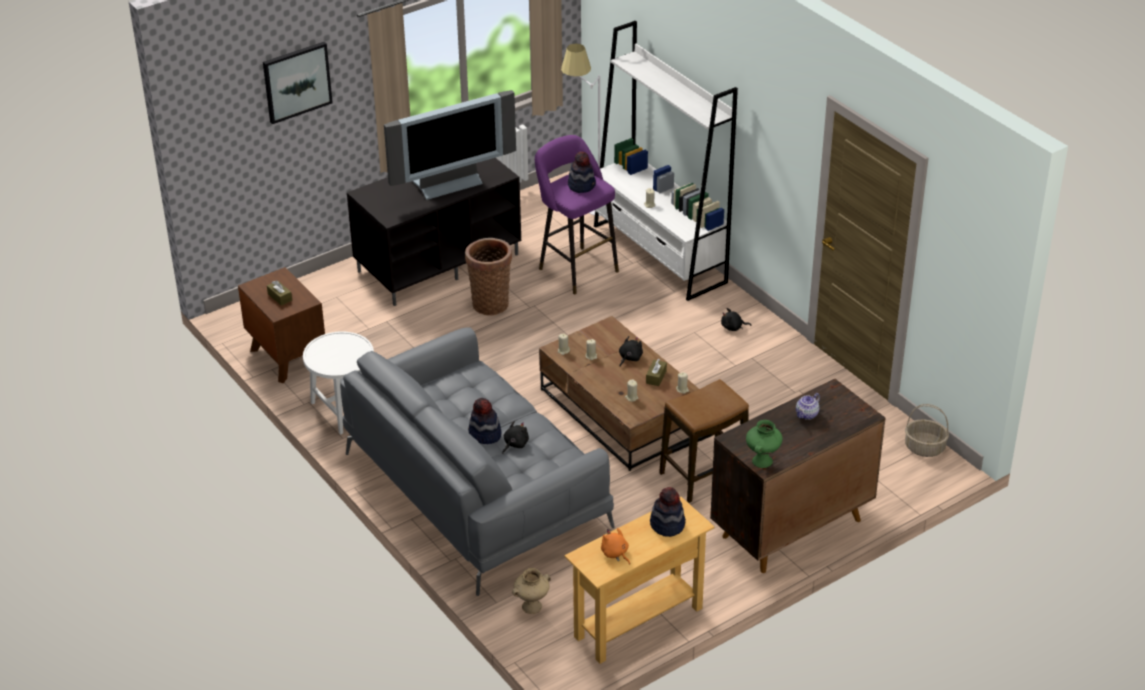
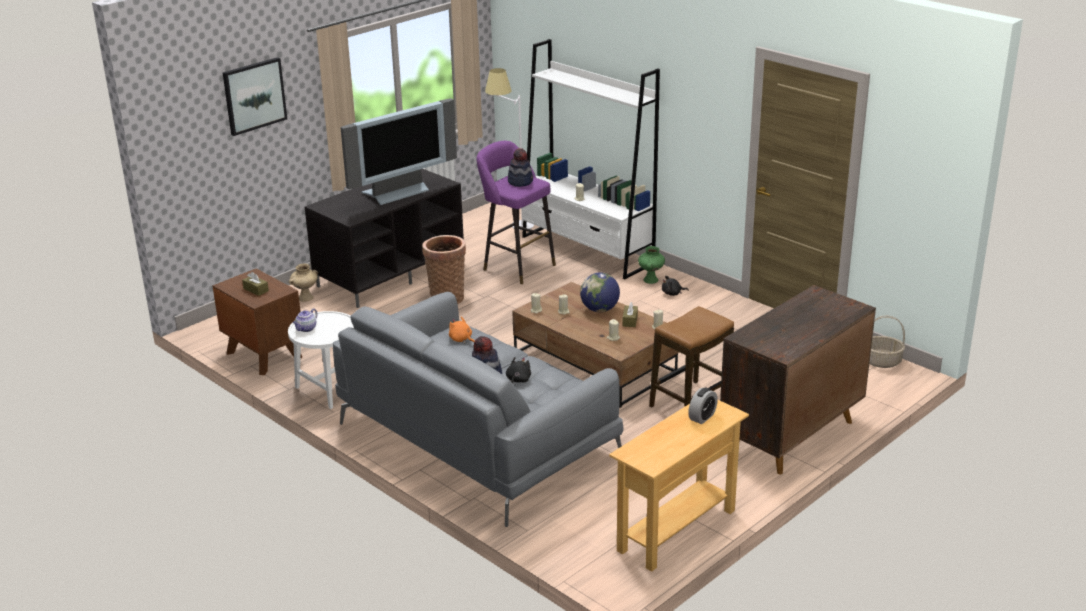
camera: 10 degrees left, 10 degrees down
(531, 607) = (565, 530): beige vase -> beige vase (305, 298)
(615, 554) = (660, 447): orange plush toy -> orange plush toy (461, 339)
(629, 358) = (600, 309): black plush toy -> globe
(667, 524) = (702, 417): hat -> alarm clock
(762, 461) = (779, 351): green vase -> green vase (651, 280)
(806, 415) = (802, 313): teapot -> teapot (306, 329)

